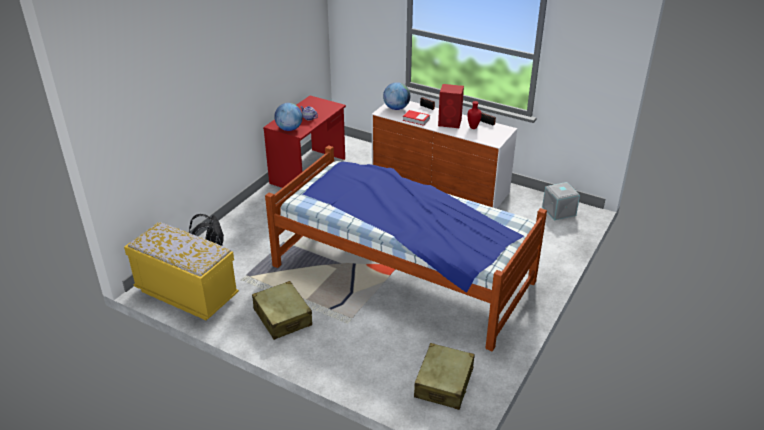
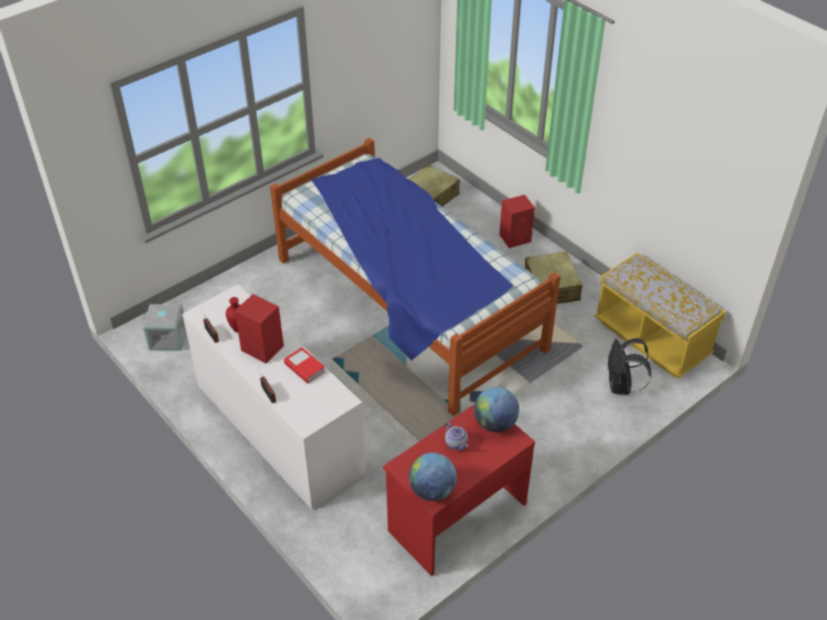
camera: 160 degrees left, 10 degrees up
(331, 359) = (515, 238): none -> red speaker
(396, 108) = (316, 404): globe -> globe (432, 490)

